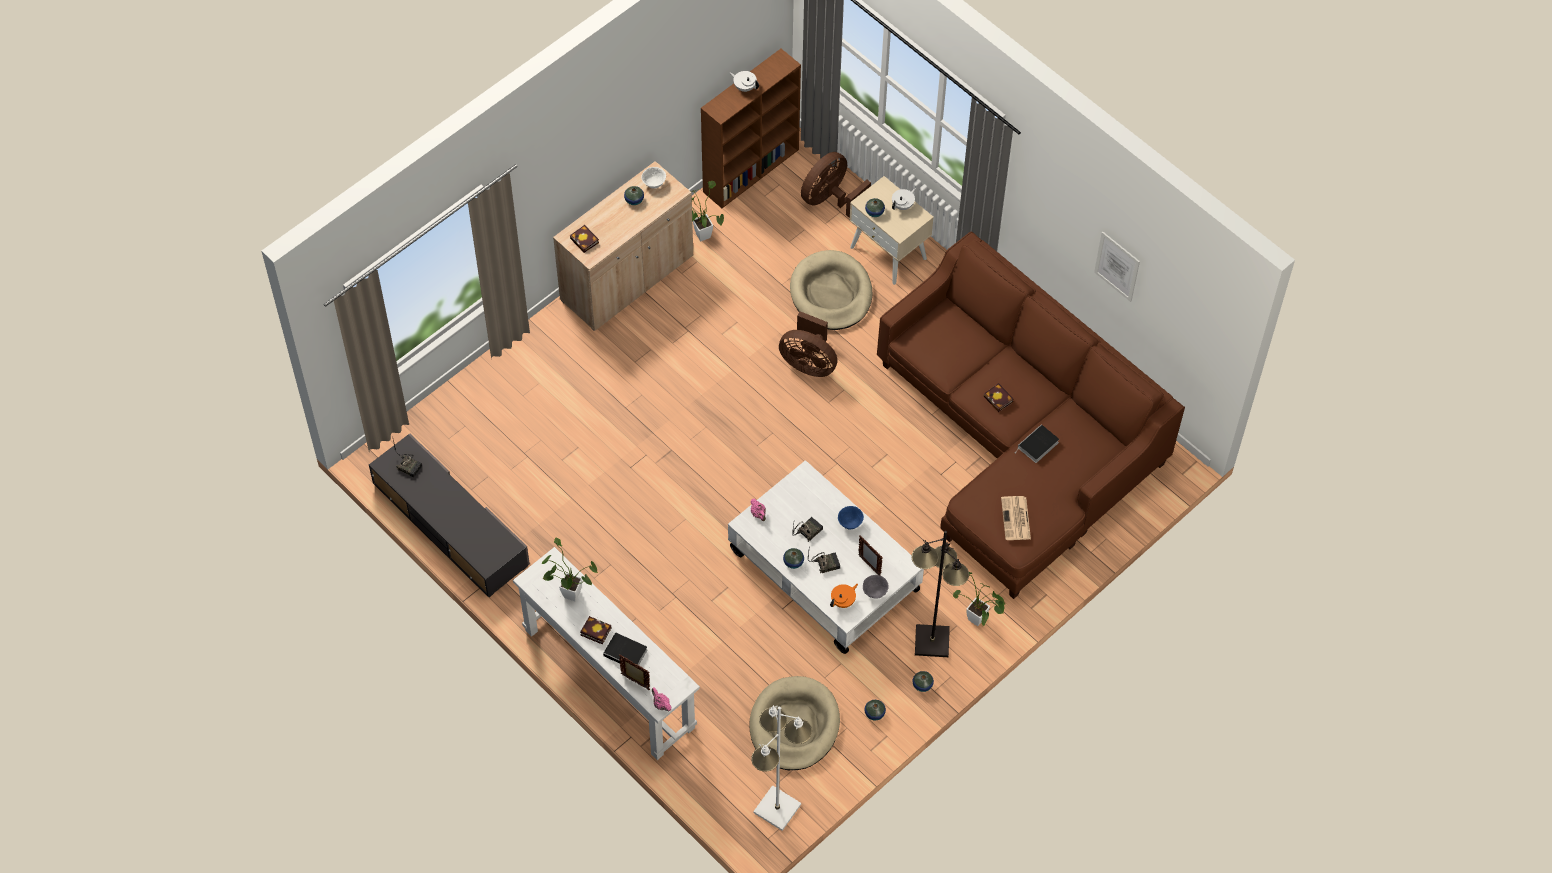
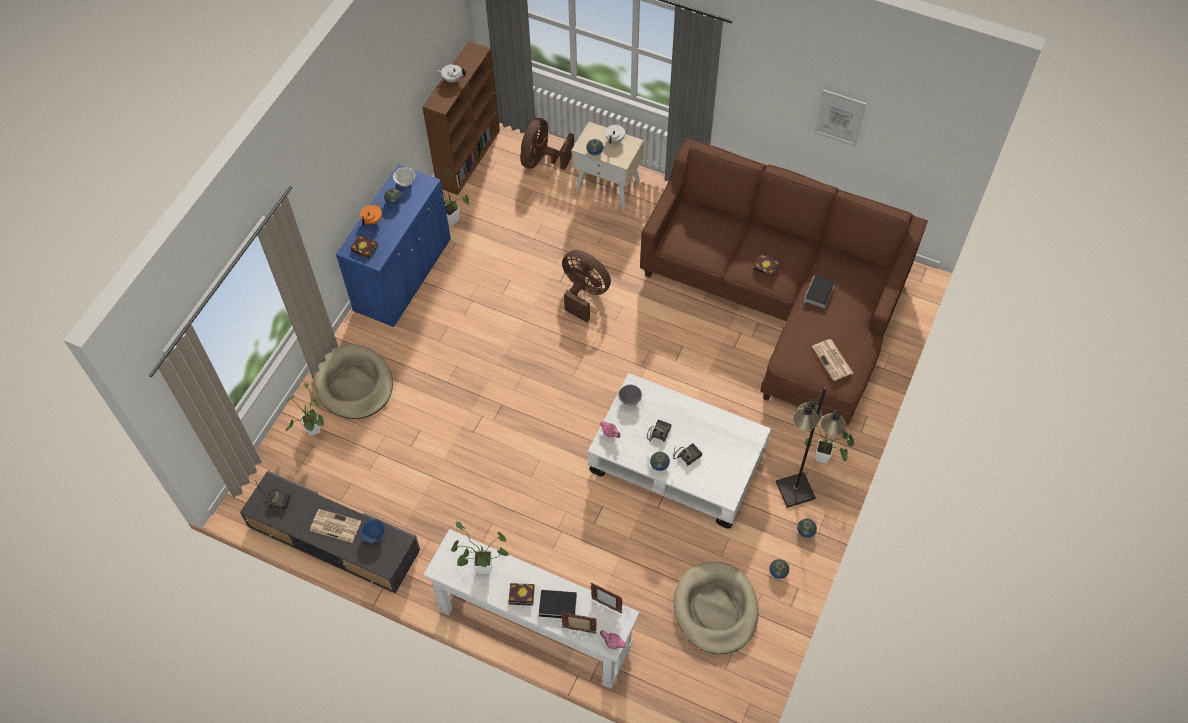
camera: 20 degrees left, 0 degrees up
(453, 510) = (334, 526): none -> newspaper
(472, 413) = (314, 433): none -> potted plant
(627, 278) = (403, 275): beige cabinet -> blue cabinet
(777, 809) = (737, 693): white floor lamp -> none
(808, 363) = (584, 294): brown fan -> brown fan turned 150 degrees counterclockwise
(831, 293) = (576, 233): beige dog bed -> beige dog bed (354, 384)
(843, 601) = (718, 483): orange teapot -> orange teapot (373, 220)
(850, 523) = (691, 413): blue bowl -> blue bowl (374, 535)
(869, 566) = (725, 444): picture frame -> picture frame (606, 605)
(874, 592) = (741, 466): grey bowl -> grey bowl (630, 400)

